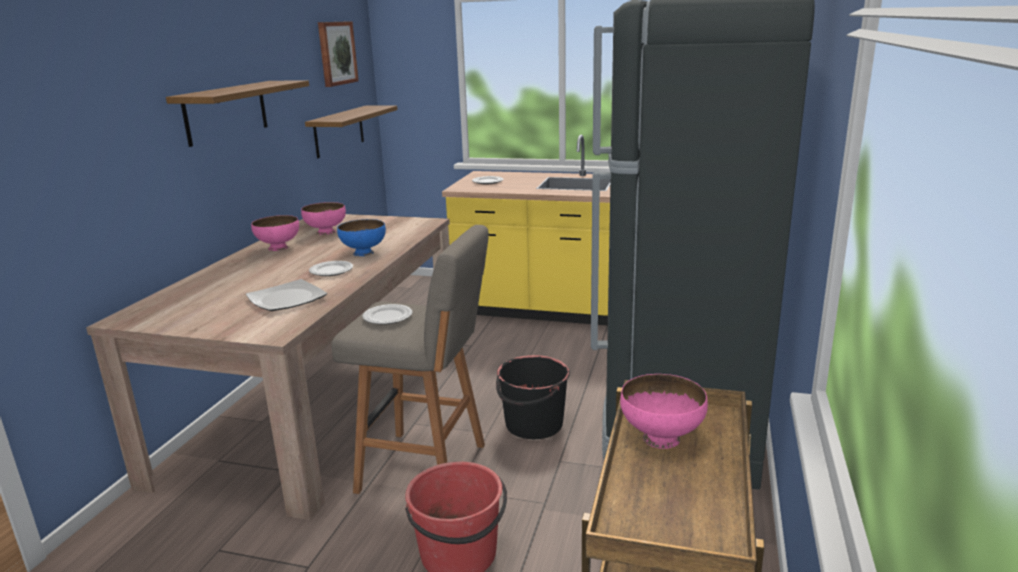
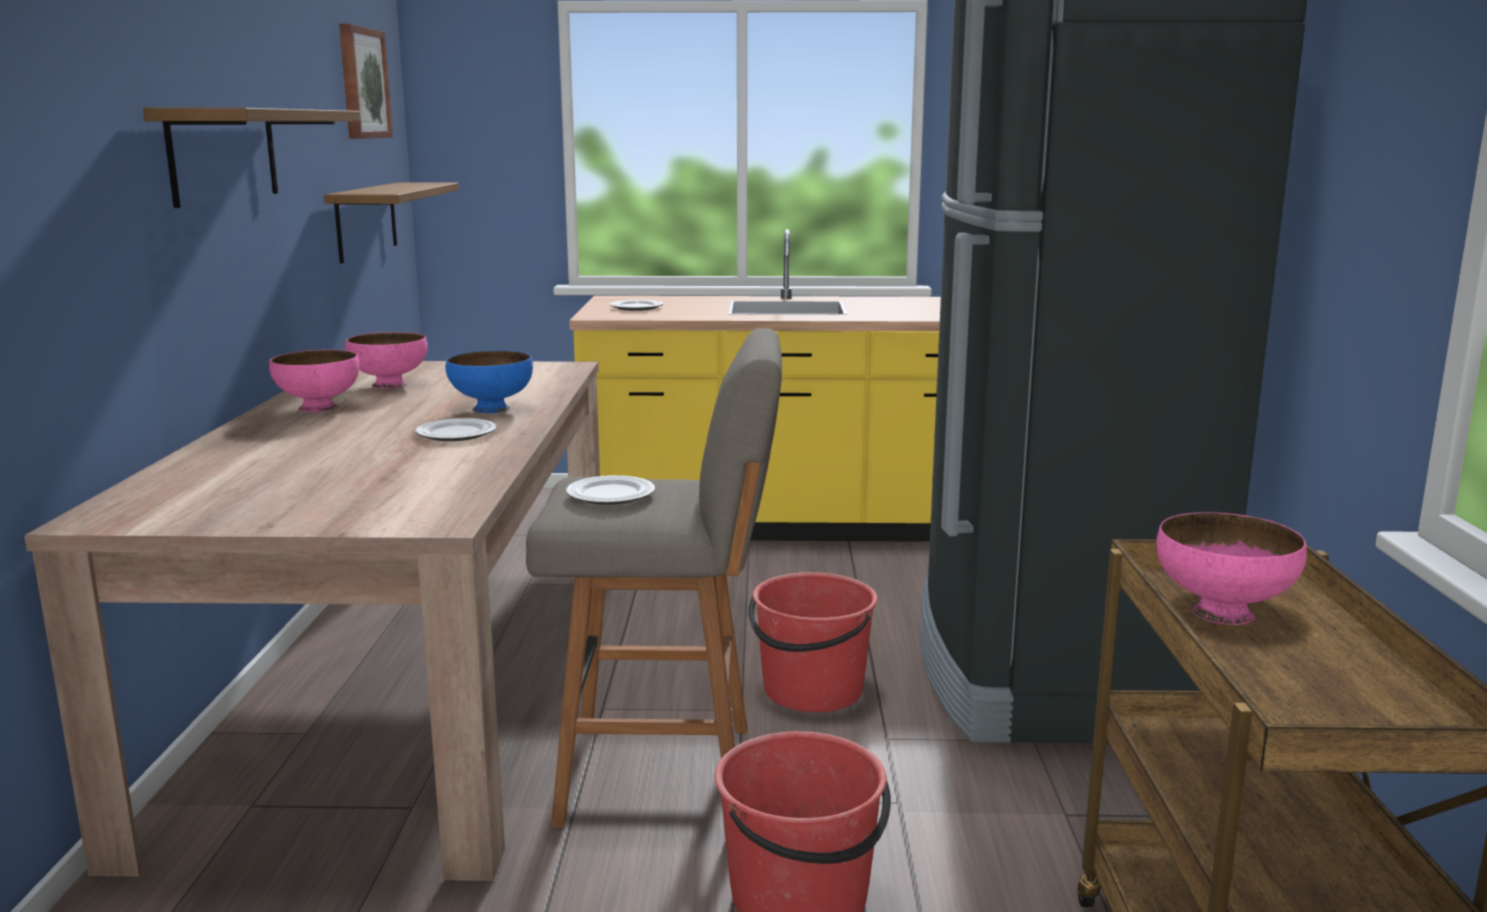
camera: 15 degrees left, 5 degrees down
(286, 299) = (411, 474): plate -> none
(533, 425) = (812, 691): black bucket -> red bucket

